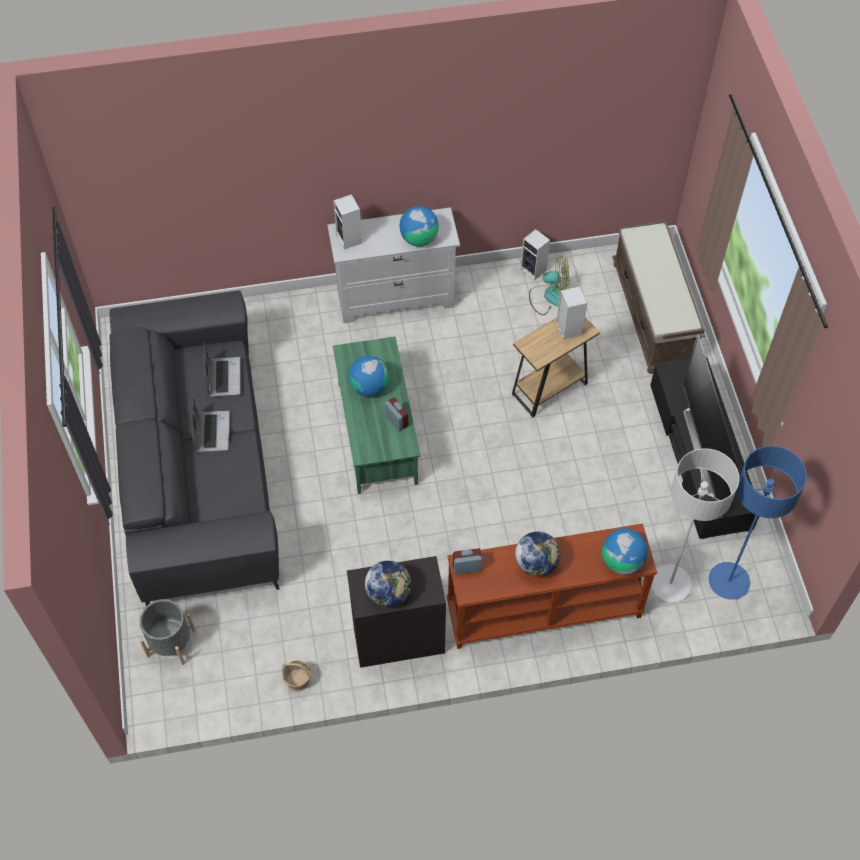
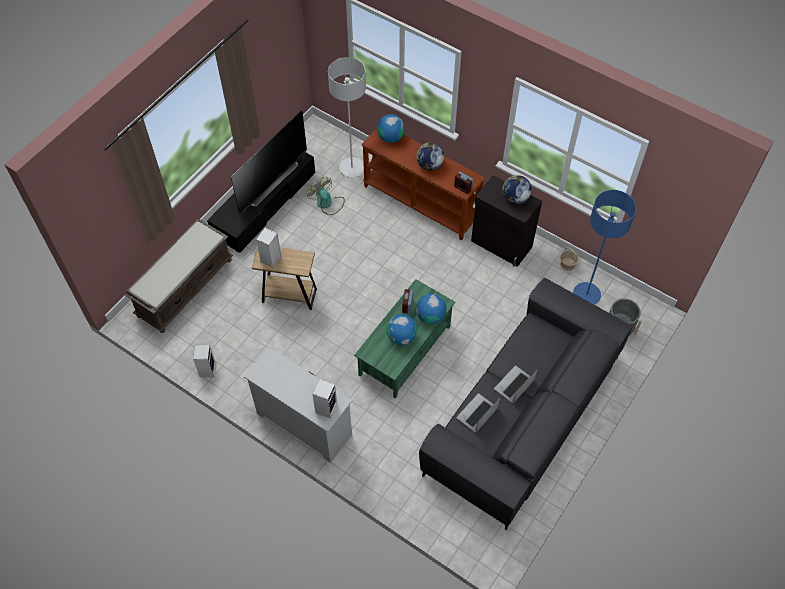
camera: 135 degrees left, 0 degrees up
(419, 238) = (287, 371): globe -> globe (430, 316)
(550, 296) = (221, 345): fan -> fan (327, 203)
(728, 581) = (326, 149): blue floor lamp -> blue floor lamp (586, 294)

